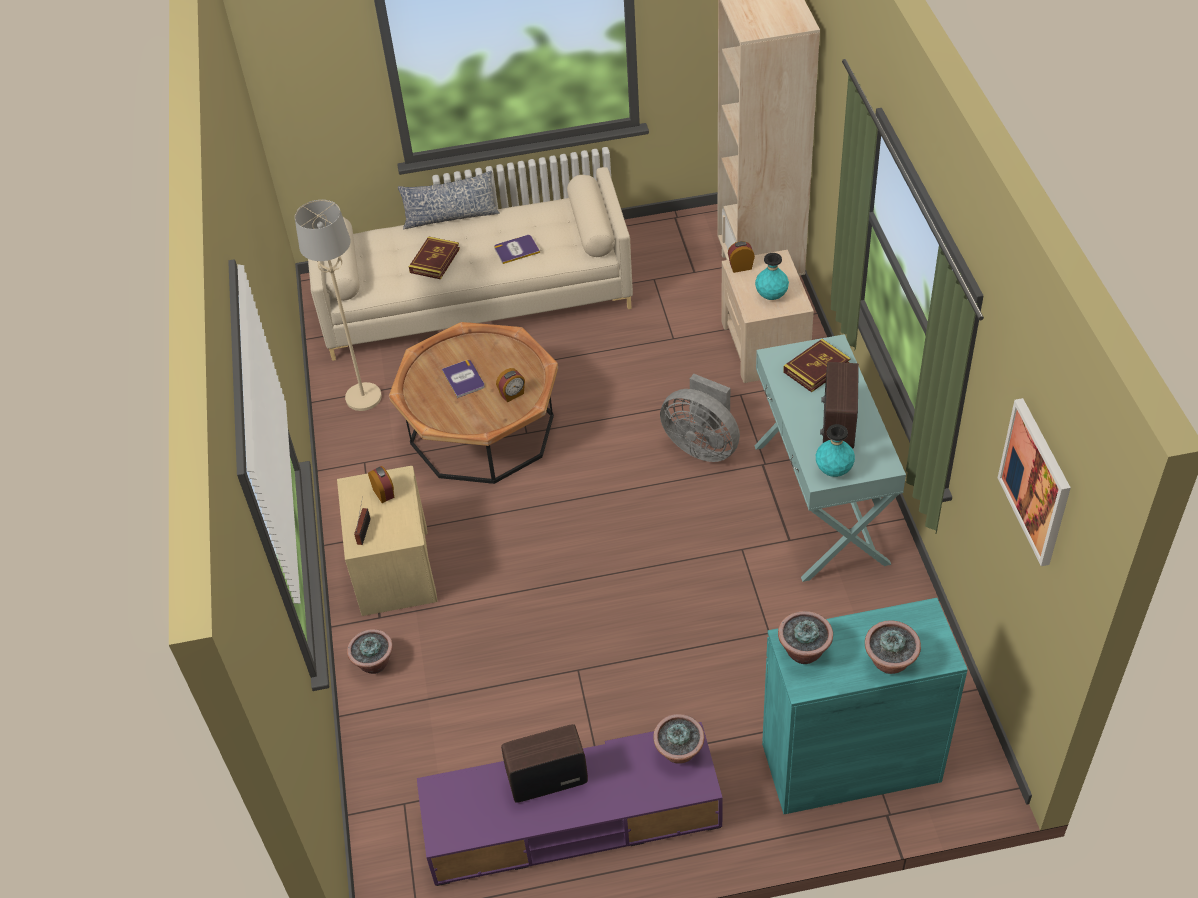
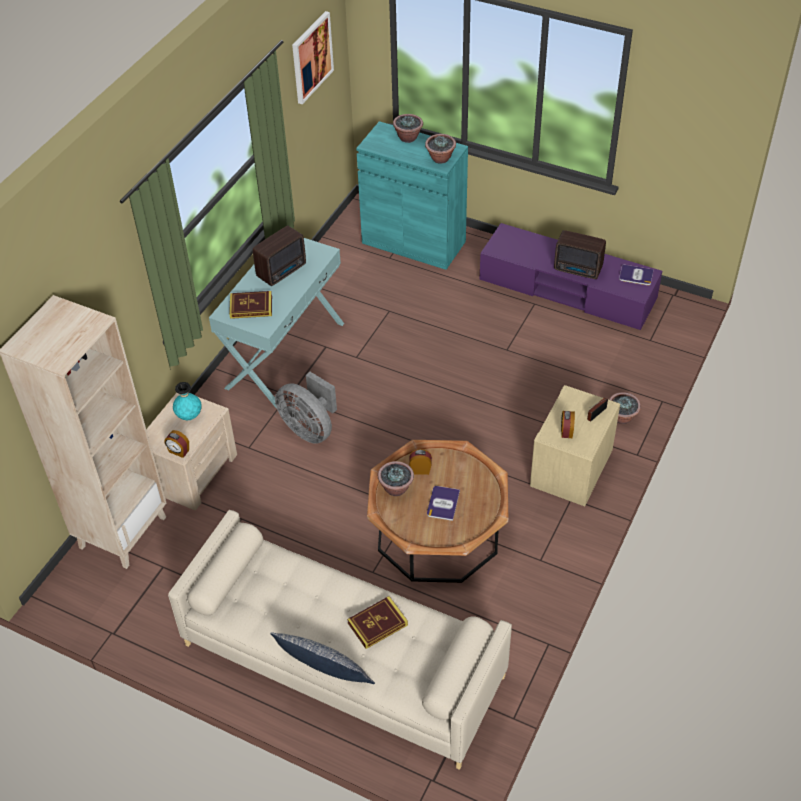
camera: 145 degrees left, 0 degrees up
(363, 397) = (503, 620): beige floor lamp -> none
(516, 250) = (305, 590): book -> book (636, 275)
(679, 752) = (503, 247): potted plant -> potted plant (396, 488)
(702, 445) = (310, 429): grey fan -> grey fan turned 150 degrees clockwise
(833, 471) = (314, 251): turquoise vase -> none

